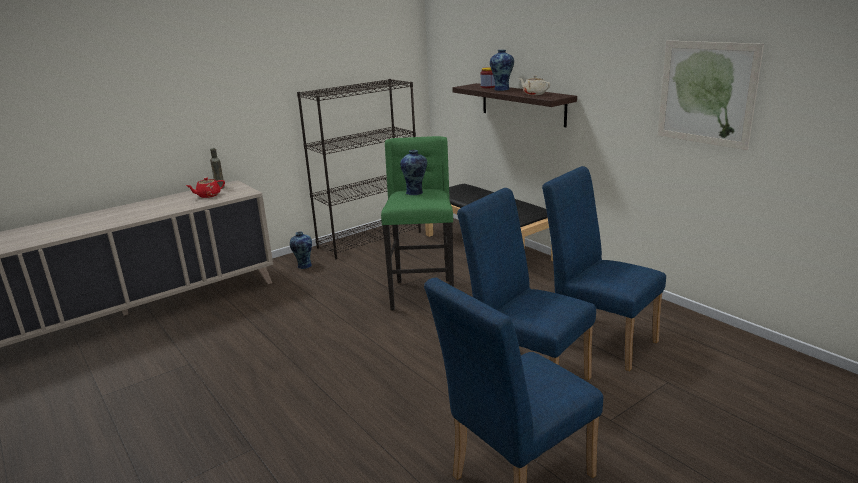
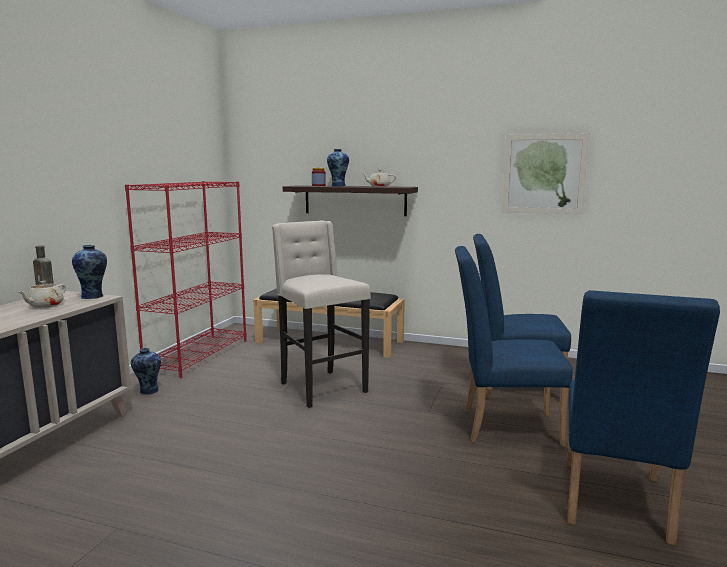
camera: 35 degrees left, 10 degrees down
(208, 195) = (45, 305): red teapot -> beige teapot
(370, 239) = (198, 355): black bookcase -> red bookcase
(415, 192) = (314, 277): vase -> vase (93, 296)
(423, 294) = (321, 388): green stool -> beige stool

